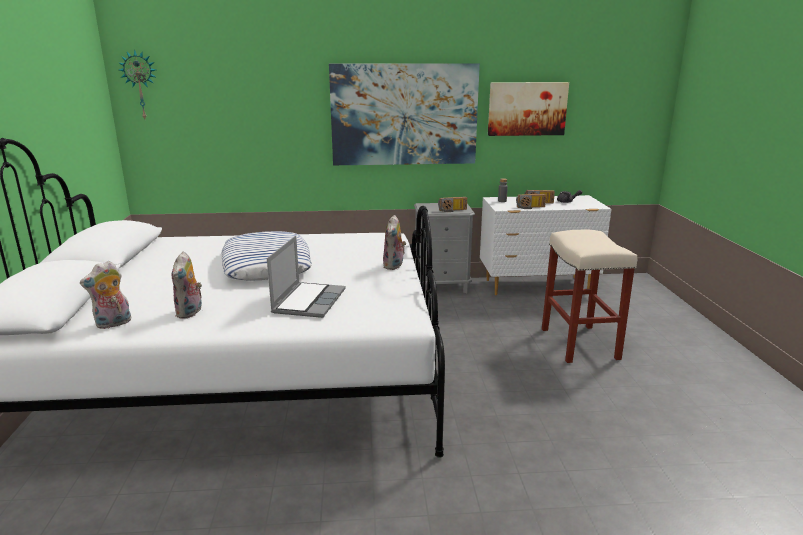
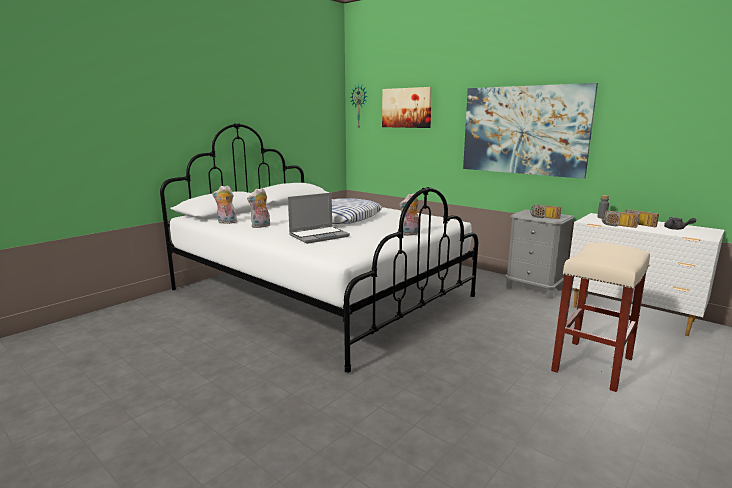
camera: 45 degrees right, 5 degrees down
(527, 109) = (648, 127): picture -> picture (406, 108)

